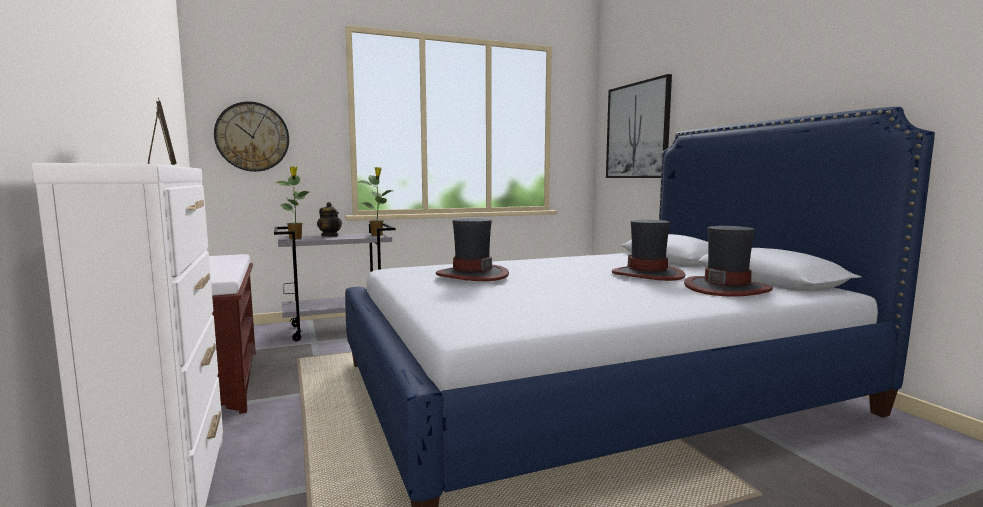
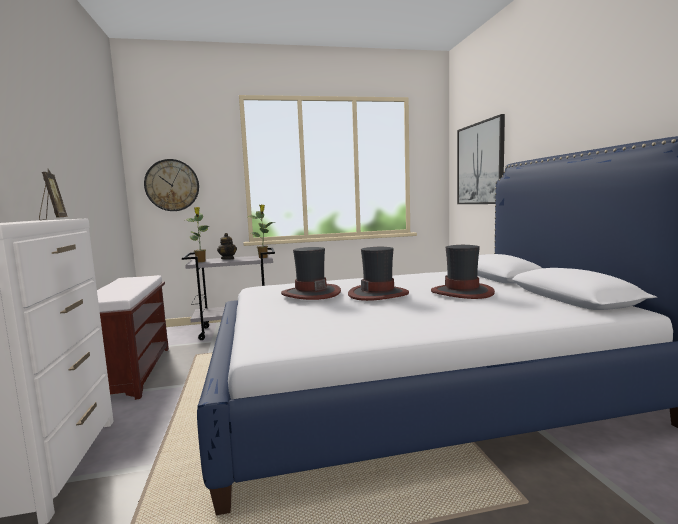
camera: 10 degrees right, 0 degrees up
(726, 288) = (523, 307): hat -> hat (378, 294)

